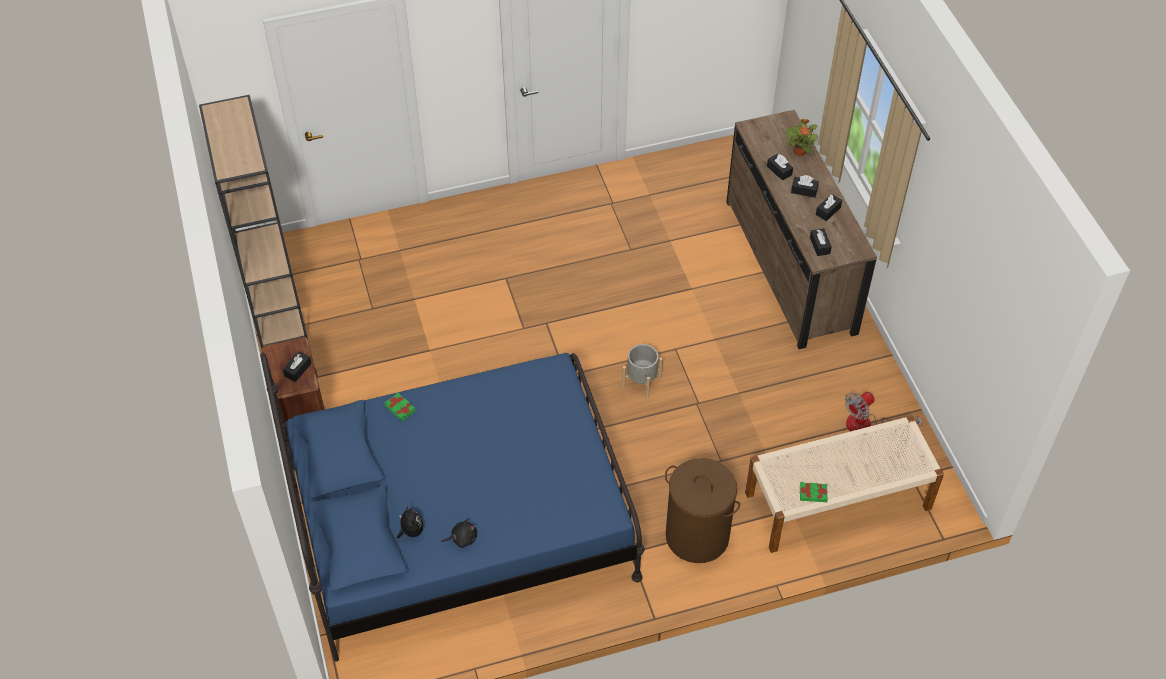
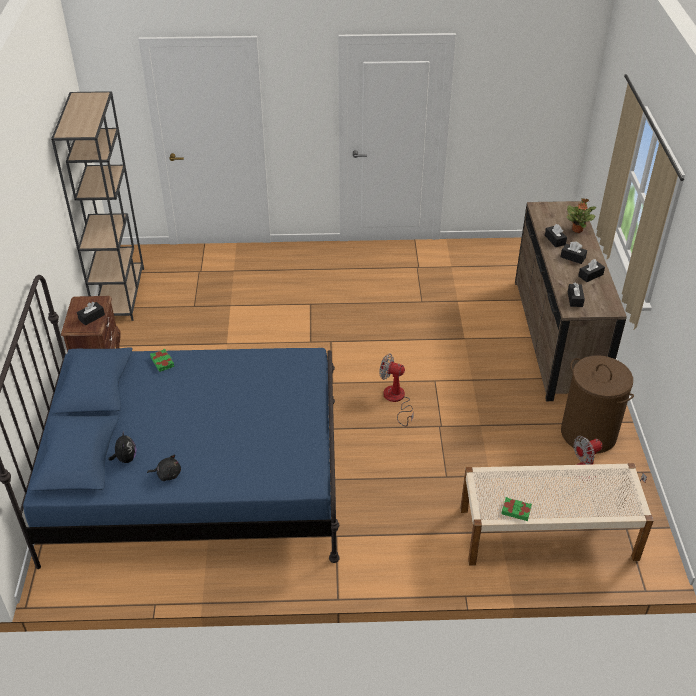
camera: 15 degrees right, 10 degrees down
(642, 382) = (396, 400): grey planter -> fan
(697, 536) = (403, 535): brown laundry basket -> brown laundry basket (588, 433)

